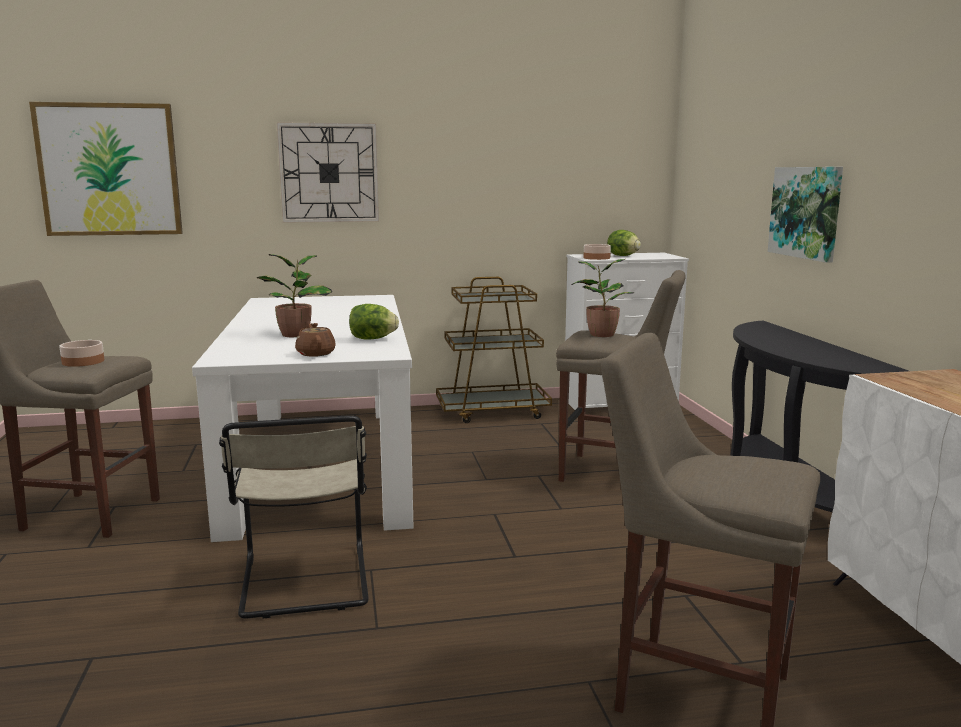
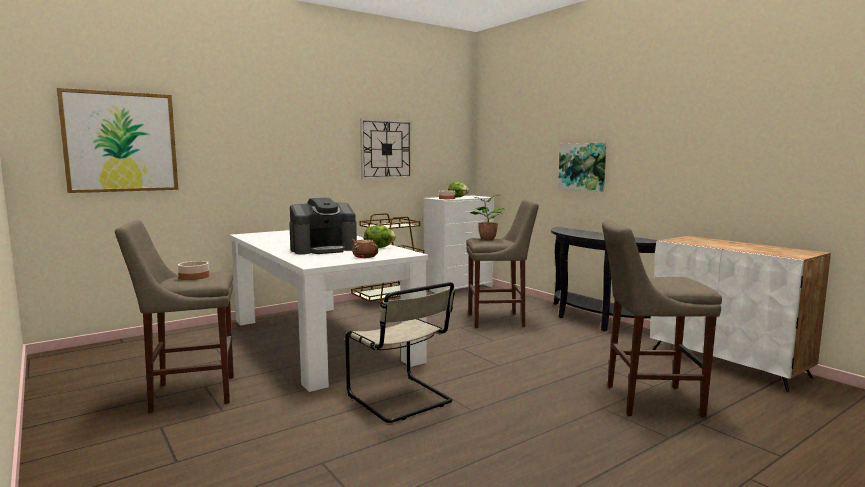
camera: 25 degrees left, 5 degrees down
(296, 334) = (323, 249): potted plant -> coffee machine
(329, 173) = (281, 146): wall clock -> wall clock (386, 149)

